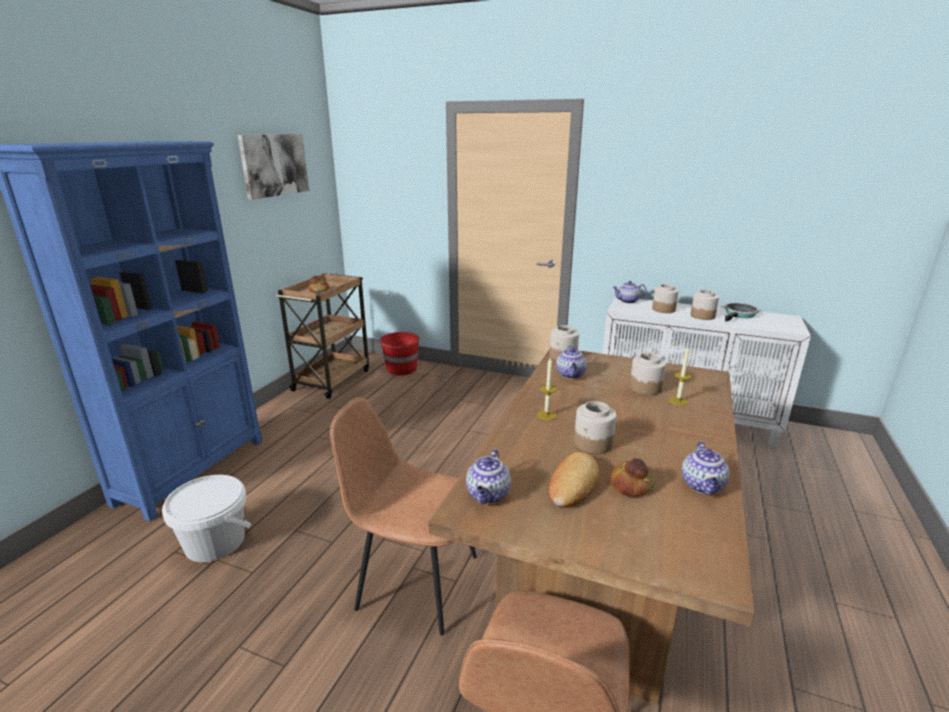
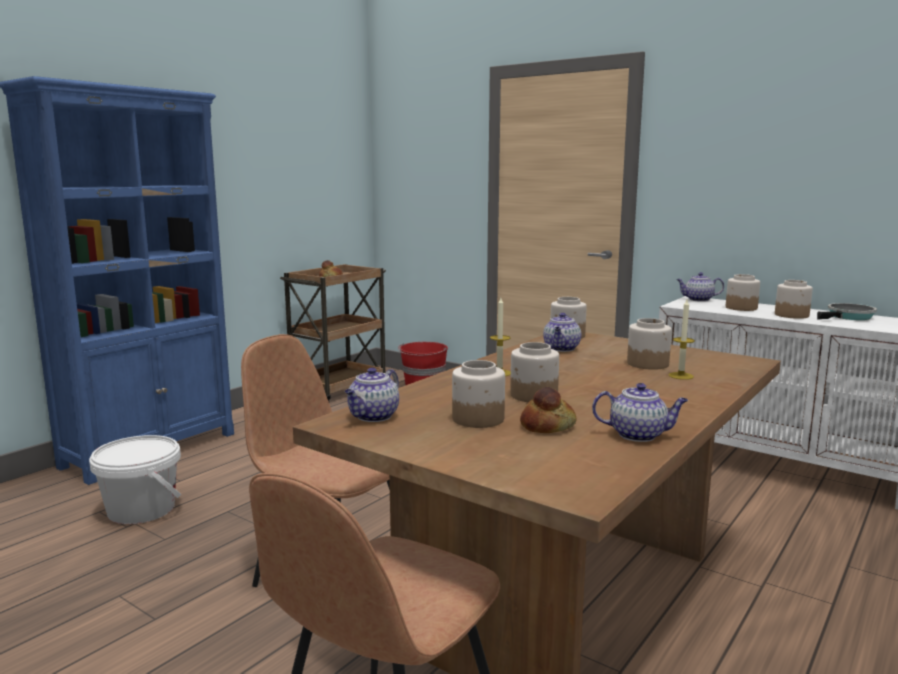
camera: 15 degrees right, 10 degrees down
(274, 165) = (296, 136): picture -> none
(572, 484) = (477, 419): bread -> jar
(703, 486) = (638, 435): teapot -> teapot turned 105 degrees counterclockwise

